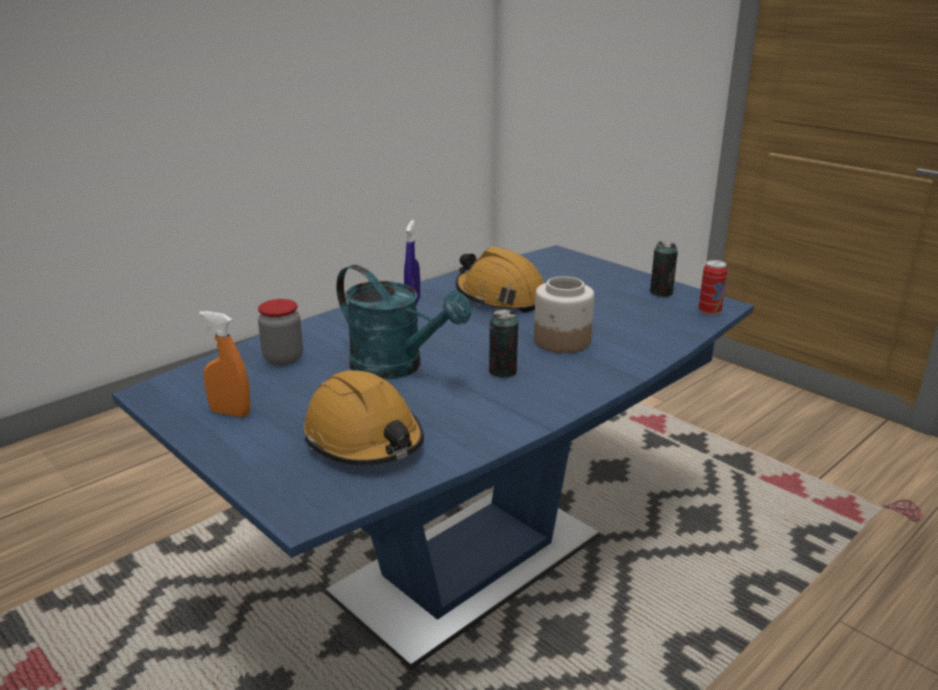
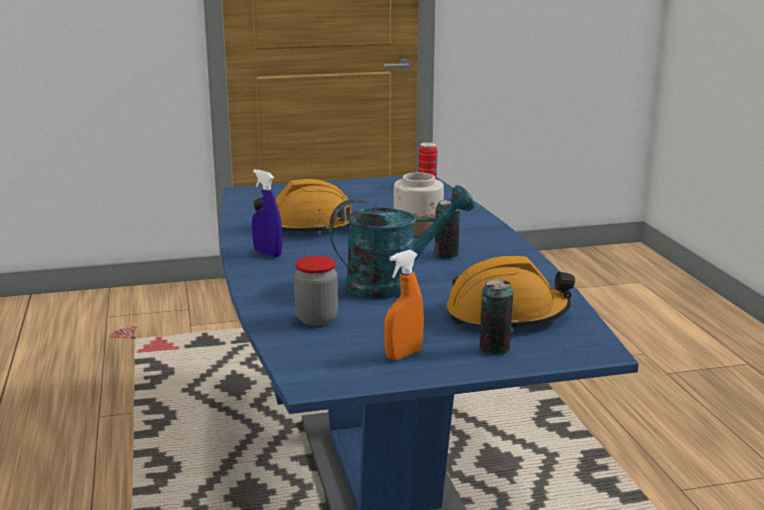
camera: 60 degrees left, 5 degrees down
(661, 293) = (376, 186): can -> can (494, 348)

